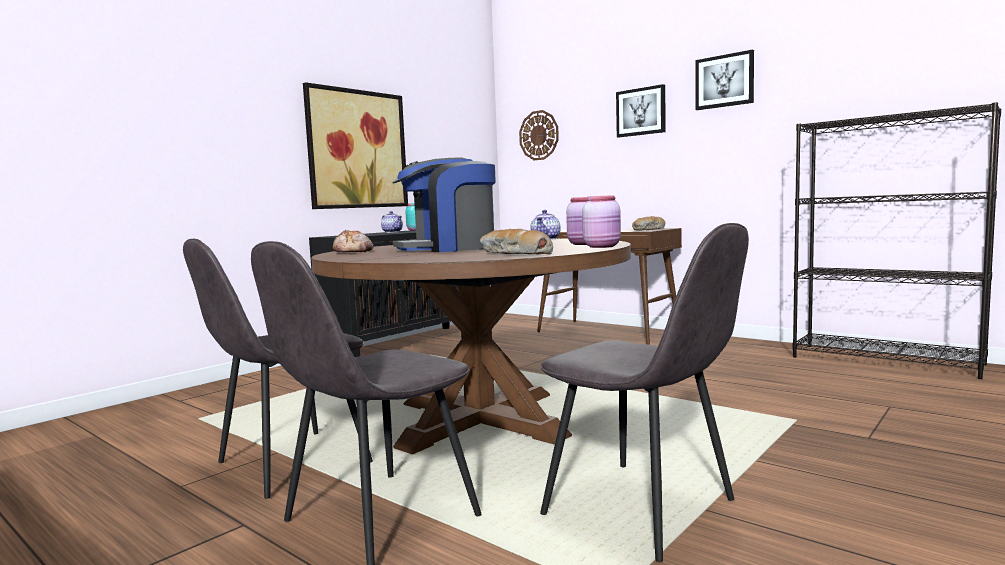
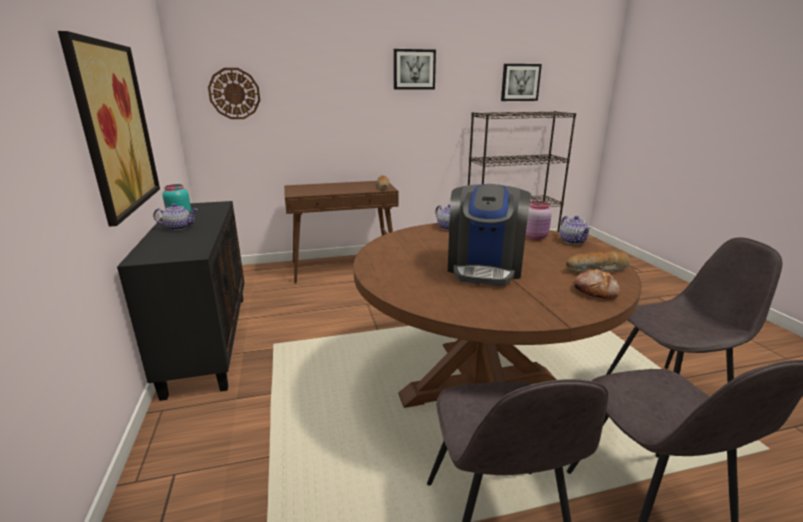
camera: 55 degrees left, 15 degrees up
(354, 252) = (431, 297): bread -> bread (595, 291)
(603, 246) = (573, 241): pink jar -> teapot
(641, 111) = (346, 84): picture -> picture (520, 82)

